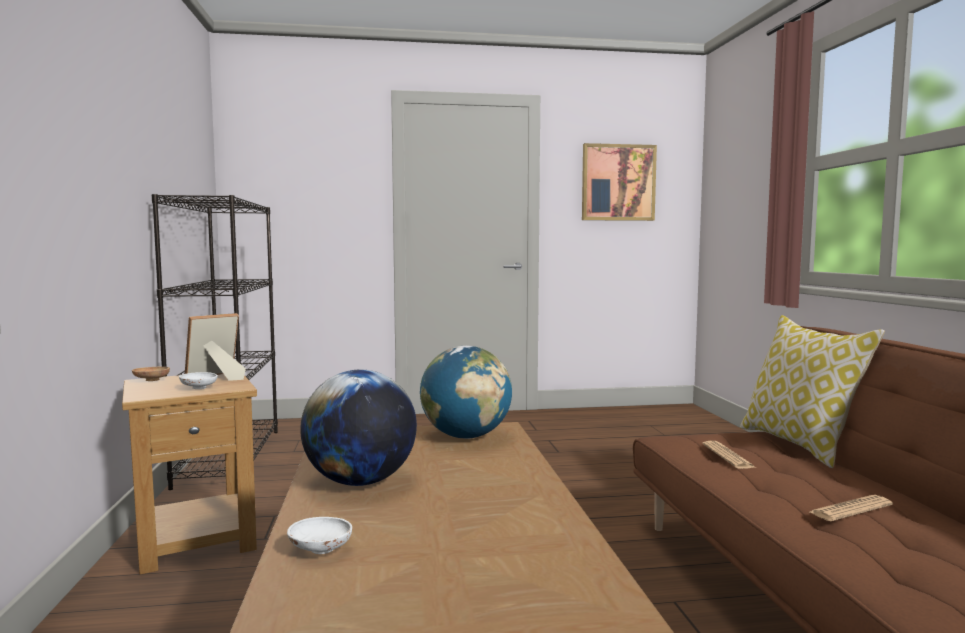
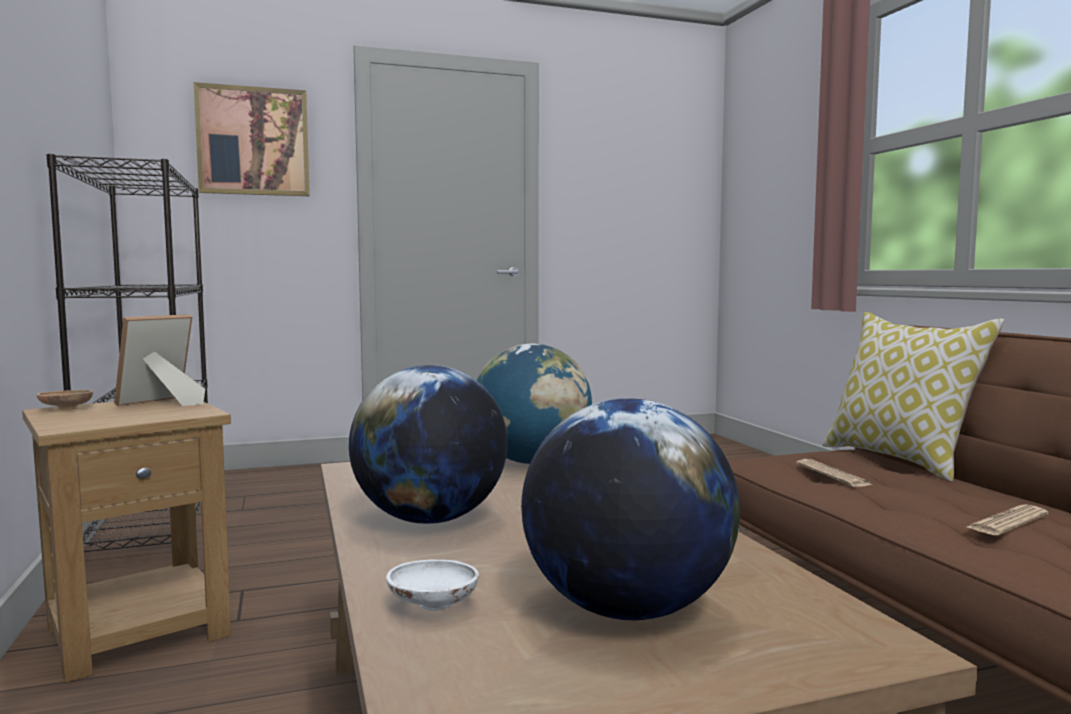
camera: 10 degrees left, 0 degrees up
(199, 388) = (145, 415): white bowl -> none
(450, 564) = (627, 609): none -> globe
(618, 182) = (629, 172): picture -> picture (253, 141)

